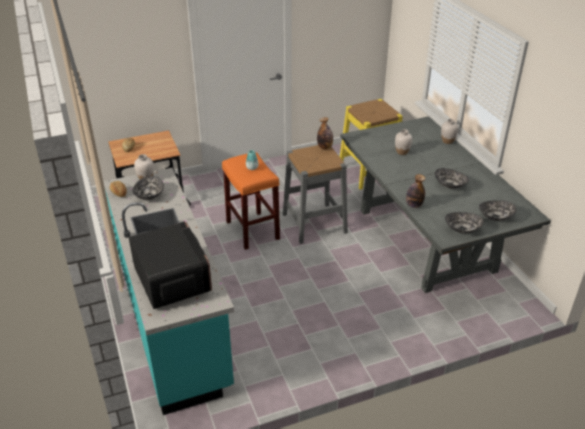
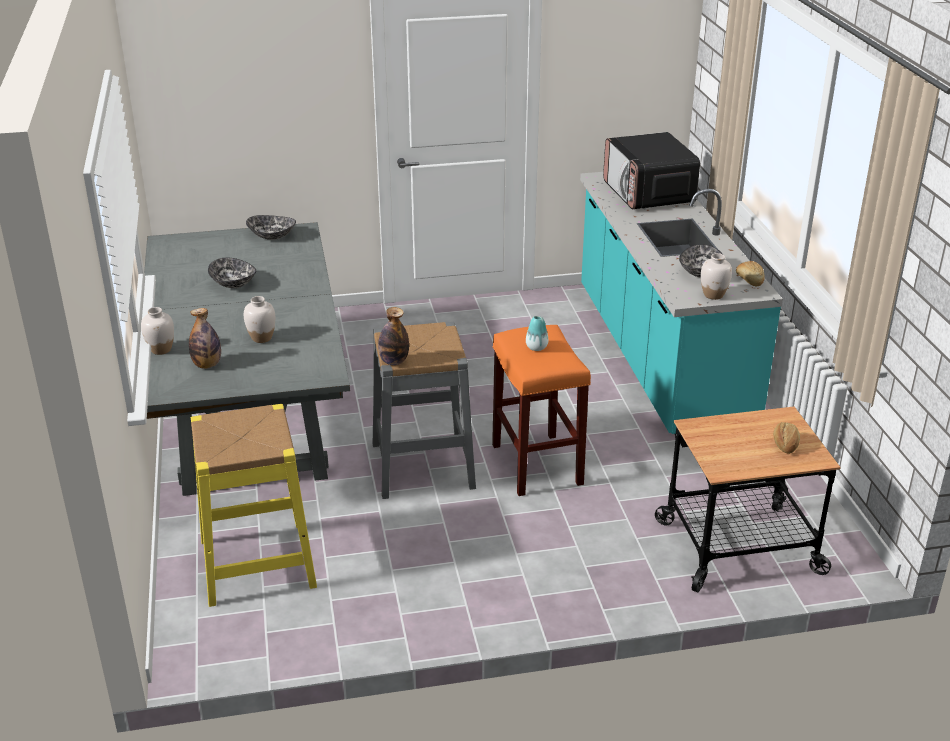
camera: 170 degrees left, 5 degrees down
(414, 205) = (311, 265): bottle -> bottle (207, 365)
(495, 217) = (215, 244): bowl -> none

